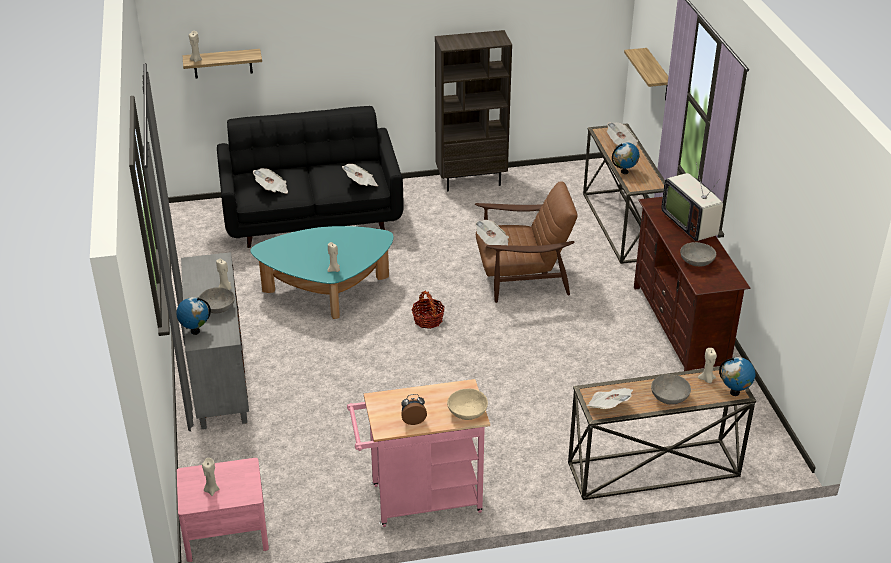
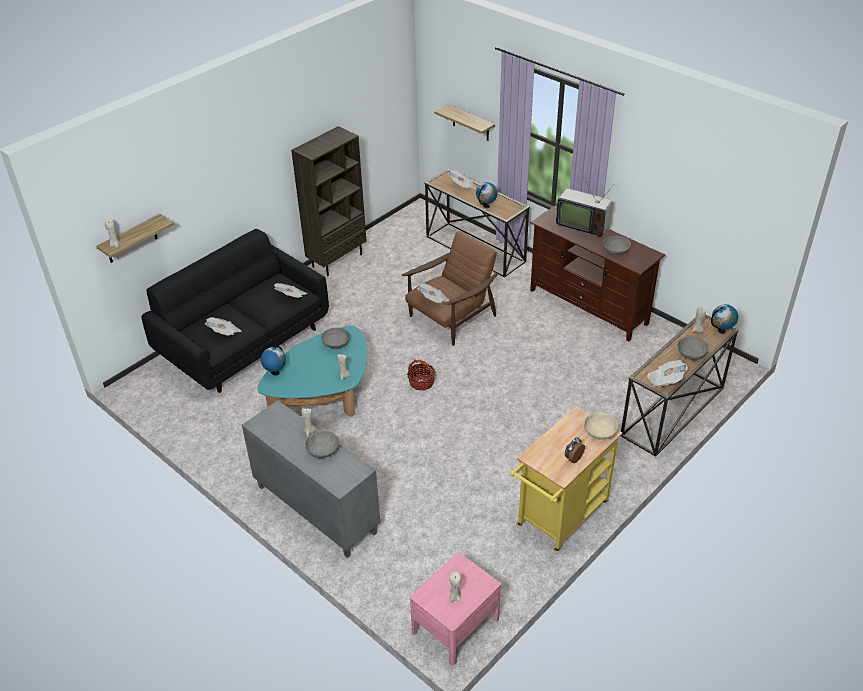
camera: 35 degrees left, 5 degrees up
(195, 331) = (328, 479): globe -> globe (275, 373)
(358, 240) = (336, 343): none -> grey bowl
(419, 500) = (559, 518): pink cart -> yellow cart

